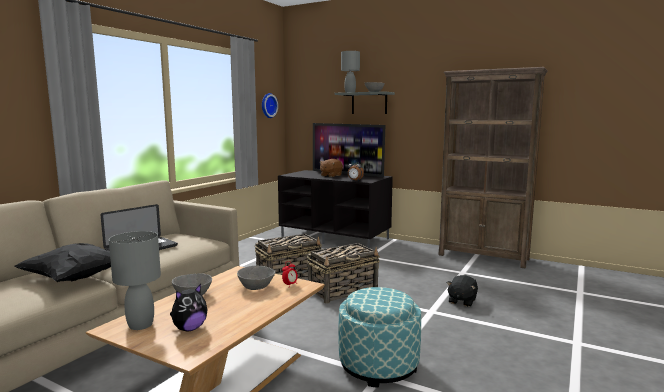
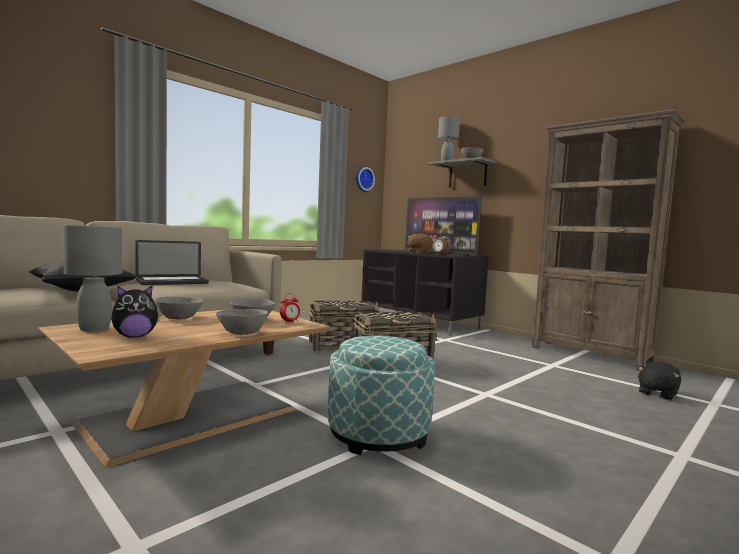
camera: 15 degrees right, 5 degrees down
(268, 306) = (243, 332): none -> grey bowl
(461, 301) = (533, 390): black plush toy -> black plush toy (657, 393)

